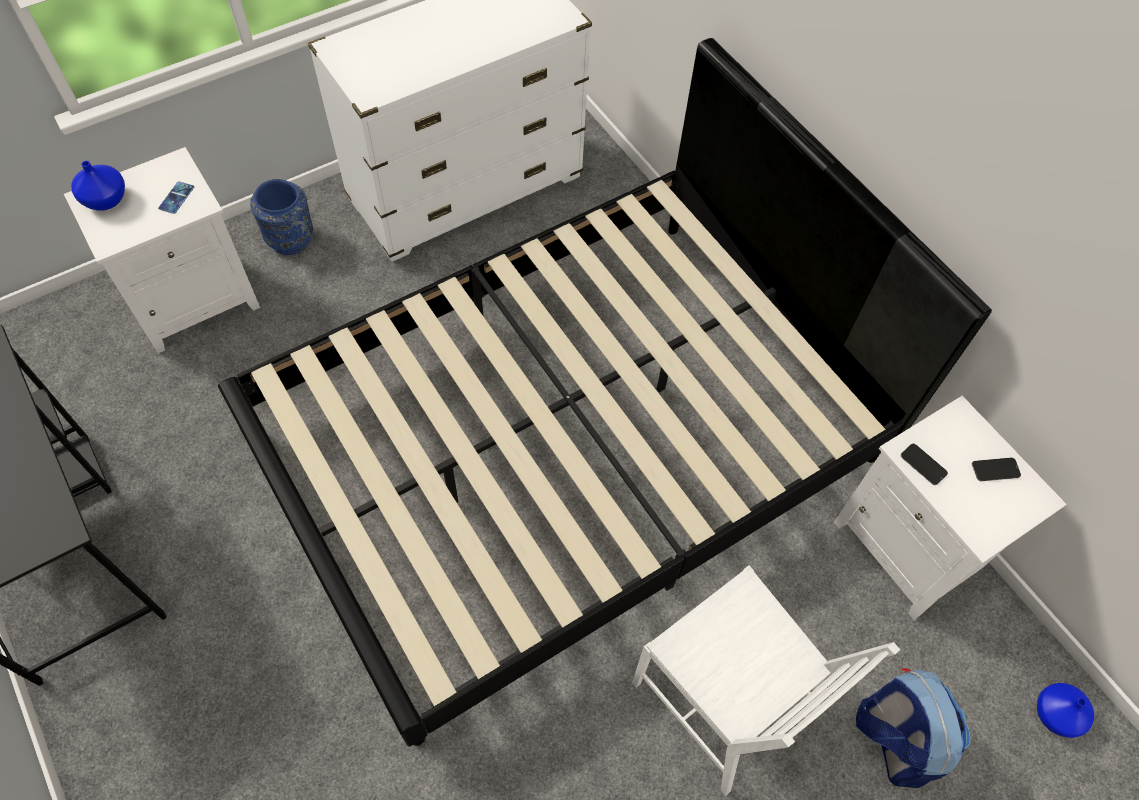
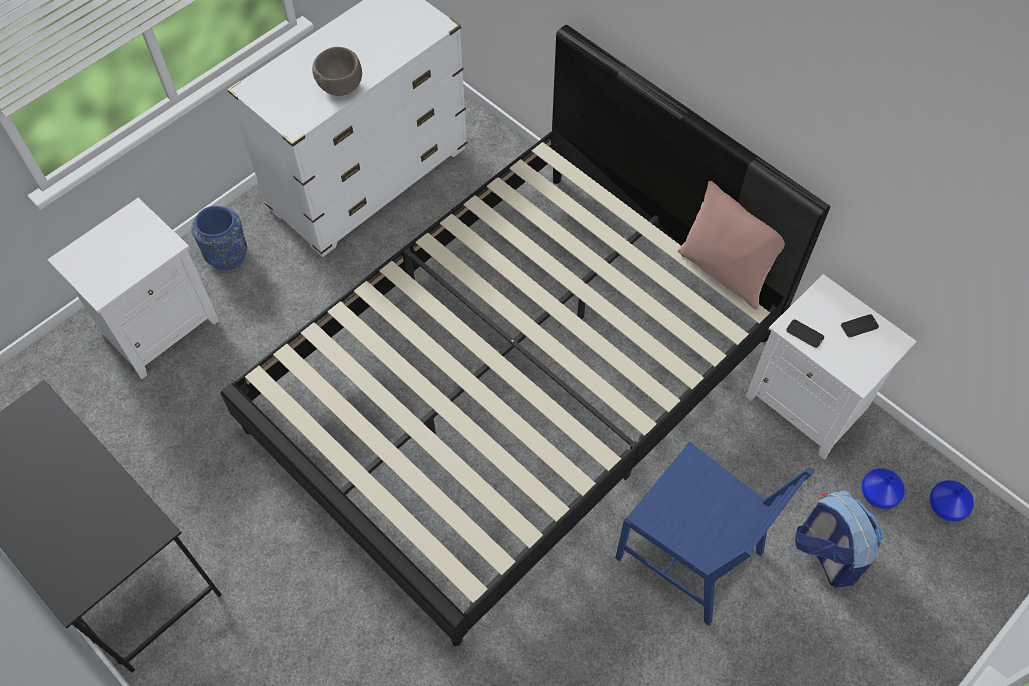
camera: 10 degrees left, 0 degrees up
(106, 199) = (86, 256): blue vase -> blue vase (878, 494)
(176, 198) = (146, 243): phone -> none
(434, 63) = (340, 86): none -> brown bowl
(725, 700) = (691, 554): white chair -> blue chair
(841, 368) = (725, 271): none -> pink pillow

